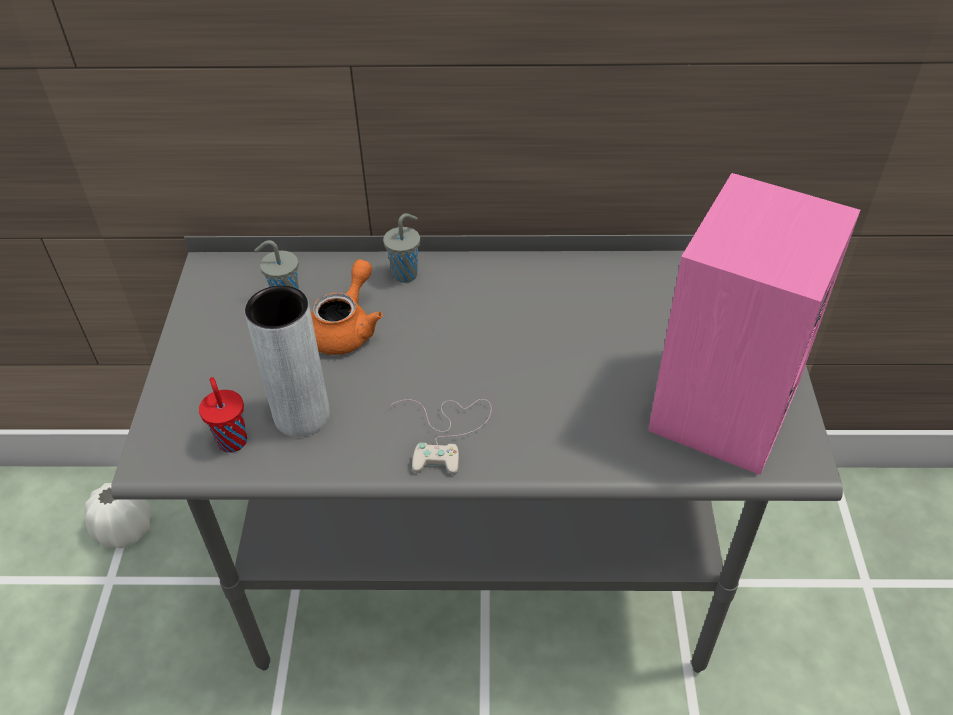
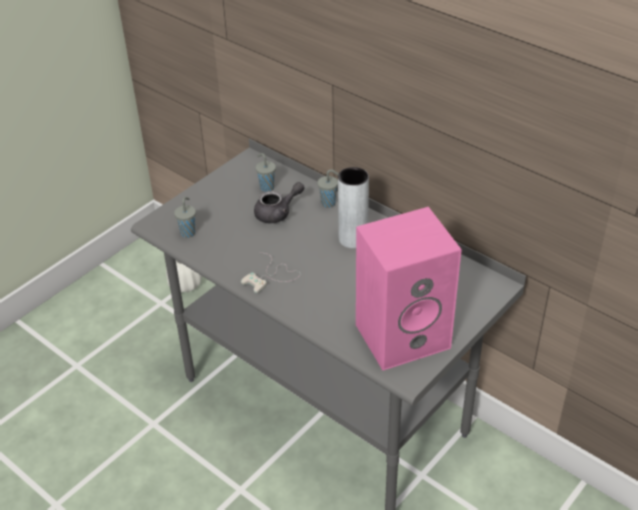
camera: 40 degrees right, 5 degrees down
(232, 440) = (188, 232): red cup -> grey cup
(302, 415) = (223, 238): grey vase -> grey vase (353, 239)
(347, 328) = (278, 213): orange teapot -> grey teapot

